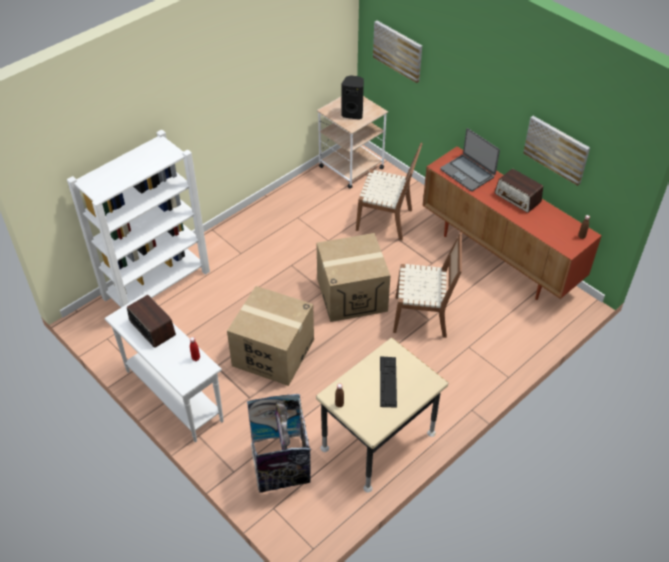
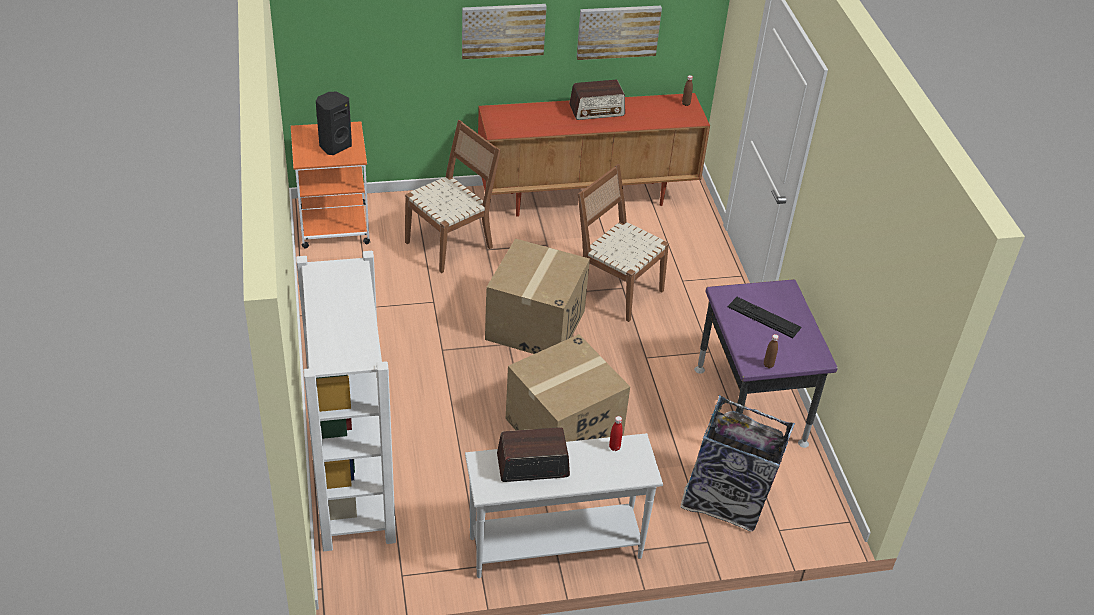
camera: 60 degrees left, 5 degrees down
(352, 167) = (334, 224): beige cart -> orange cart
(378, 441) = (751, 405): beige desk -> purple desk
(398, 50) = (355, 35): picture -> picture (503, 30)
(424, 317) = (616, 289): chair -> chair turned 90 degrees counterclockwise
(467, 173) = (528, 120): laptop -> none

